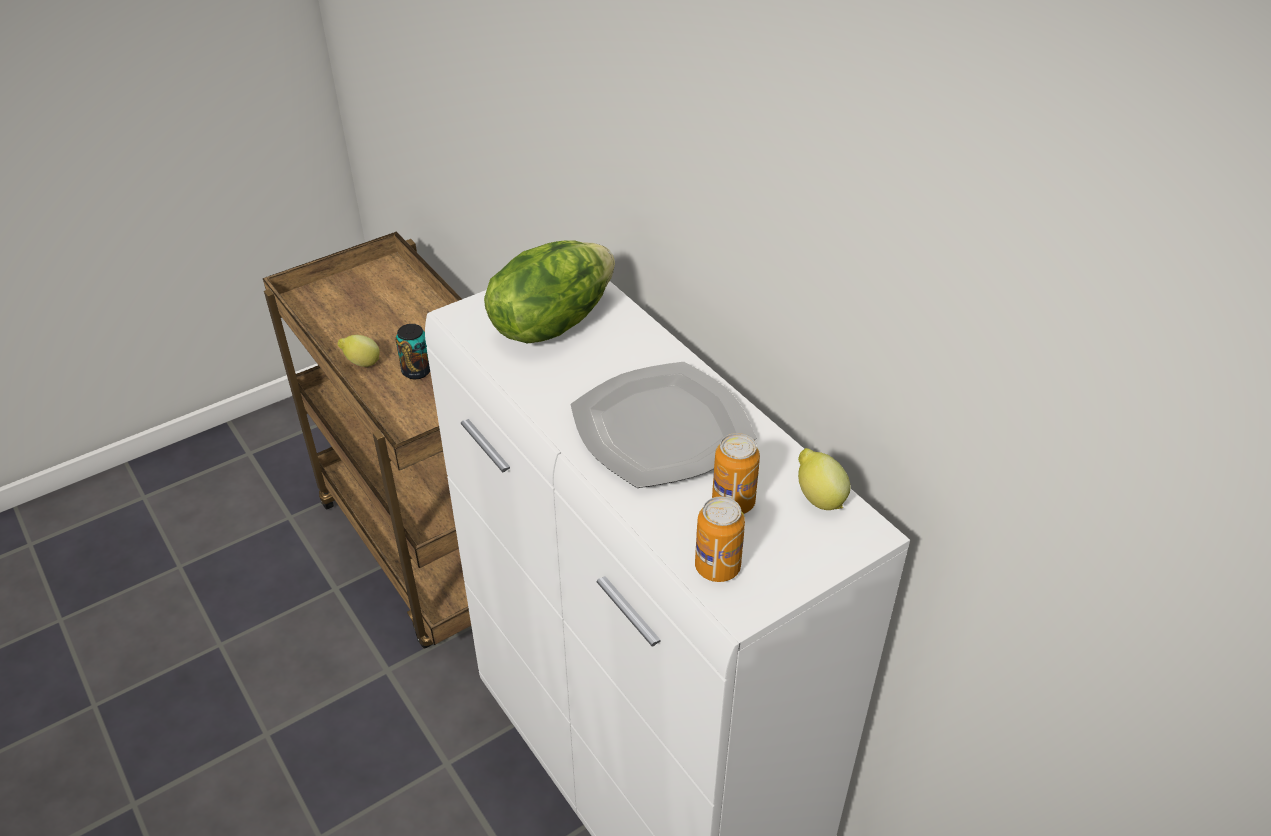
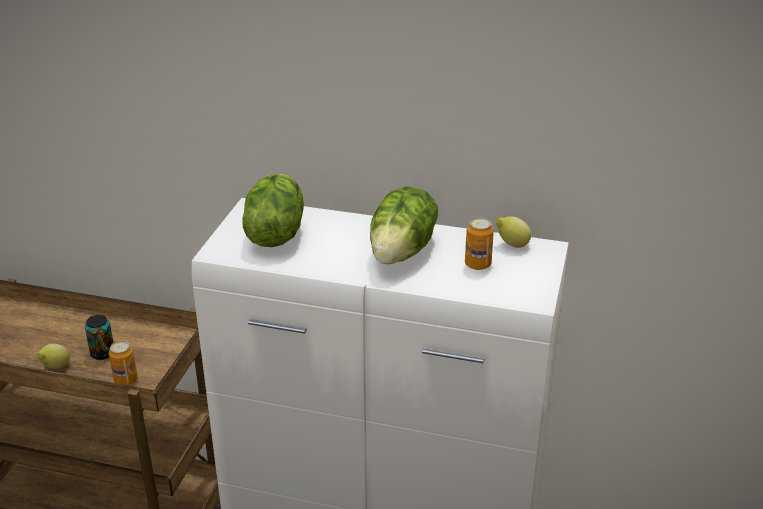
camera: 40 degrees left, 10 degrees down
(663, 429) = (403, 251): plate -> lettuce
(717, 567) = (506, 291): can -> can (126, 380)

